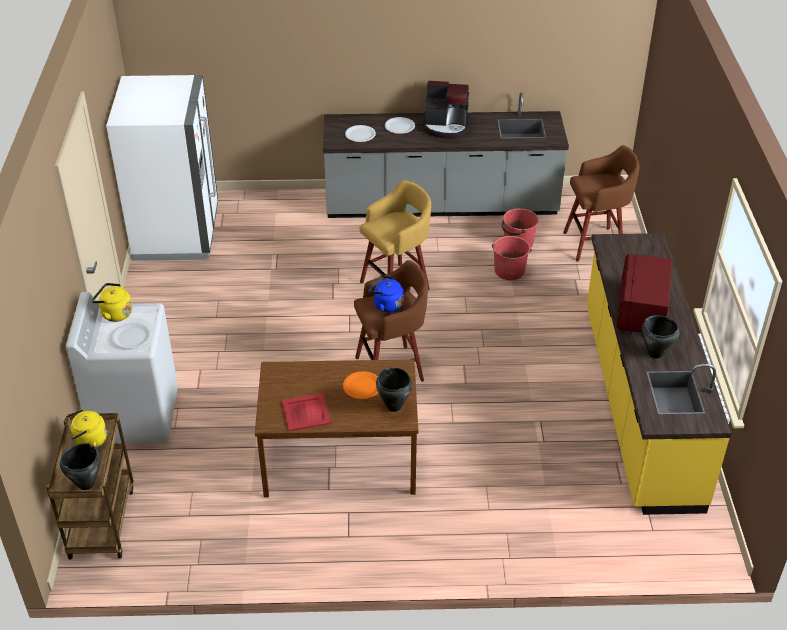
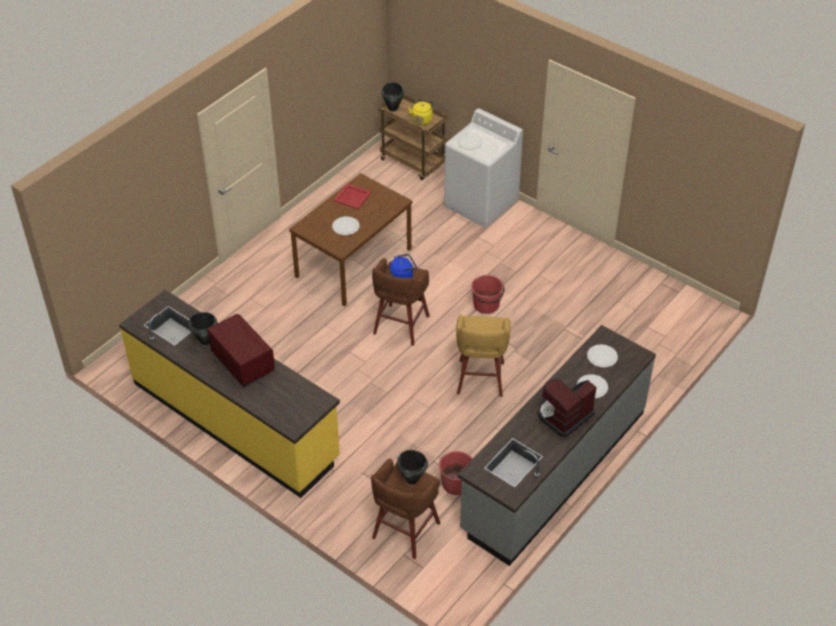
camera: 130 degrees right, 5 degrees up
(115, 314) = (498, 143): yellow kettle -> none
(177, 233) = (660, 300): white fridge -> none
(362, 386) = (345, 226): orange plate -> white plate
(394, 406) = (316, 229): black cooking pot -> black cooking pot (412, 479)
(509, 271) = (430, 453): red bucket -> red bucket (486, 305)

